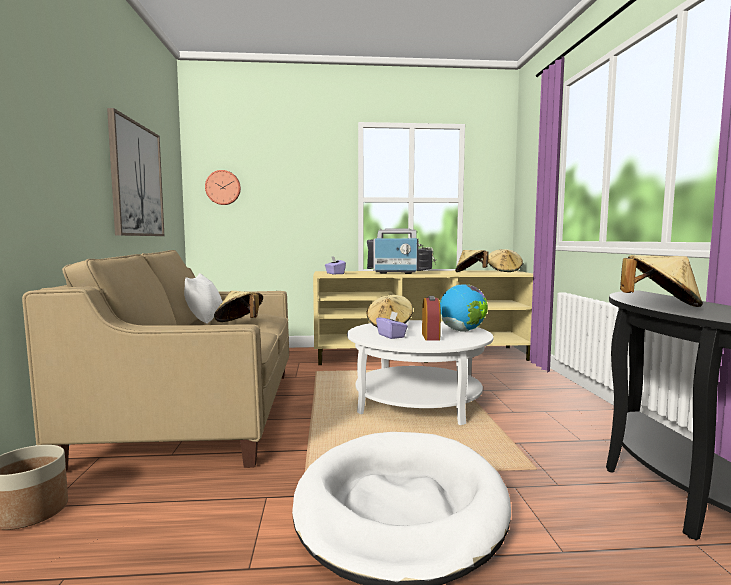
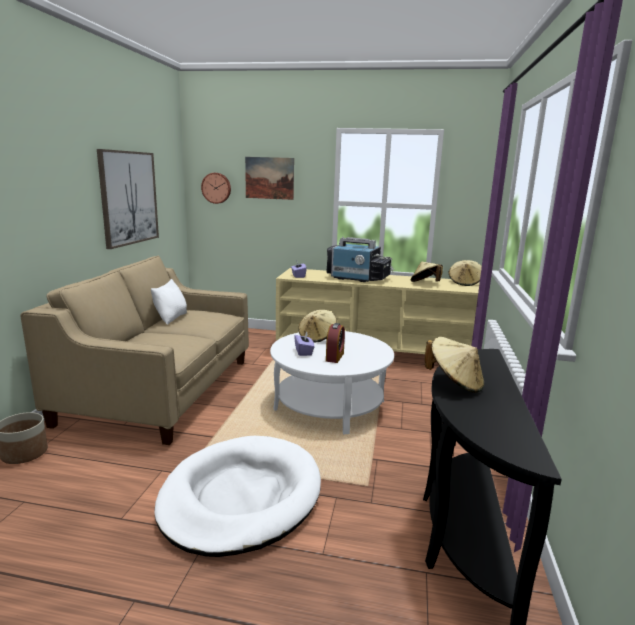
camera: 15 degrees right, 10 degrees up
(239, 323) = (190, 327): beige hat -> none
(286, 175) = (269, 178): none -> picture
(462, 331) = (370, 352): globe -> none

